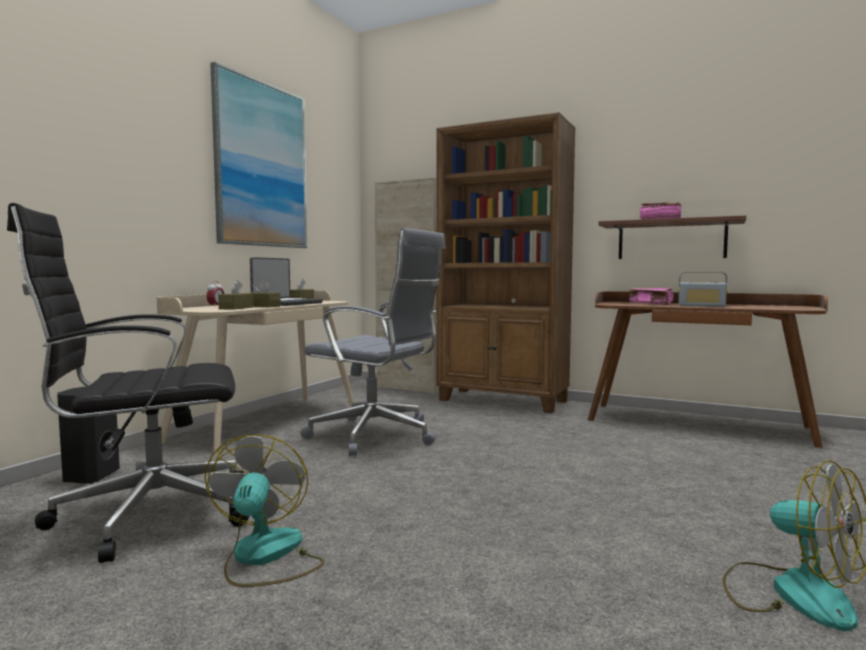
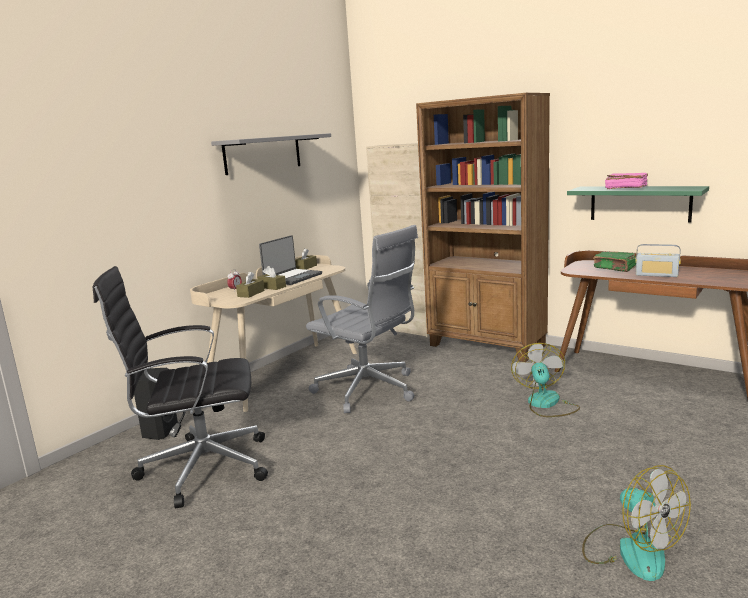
camera: 10 degrees right, 10 degrees up
(261, 165) = (263, 154): picture -> grey shelf
(265, 557) = (277, 507): fan -> fan (546, 404)
(651, 303) = (615, 268): pink book -> green book
(671, 240) = (639, 203): brown shelf -> green shelf

